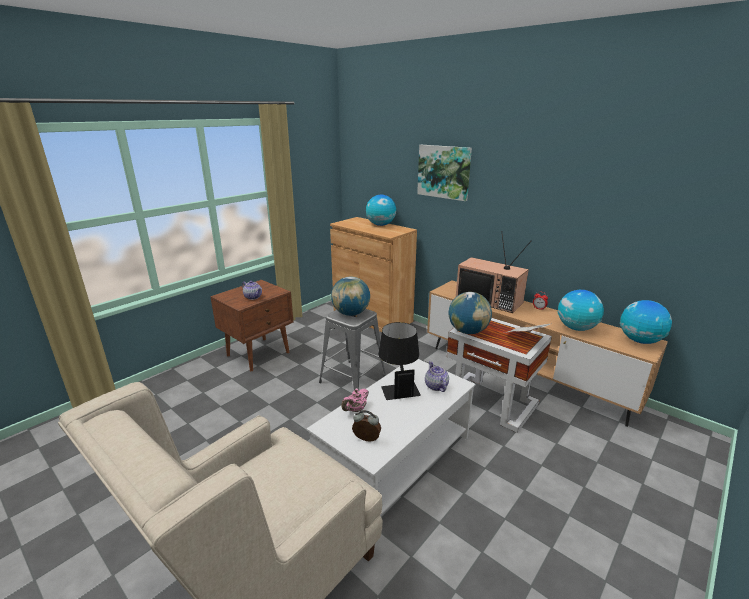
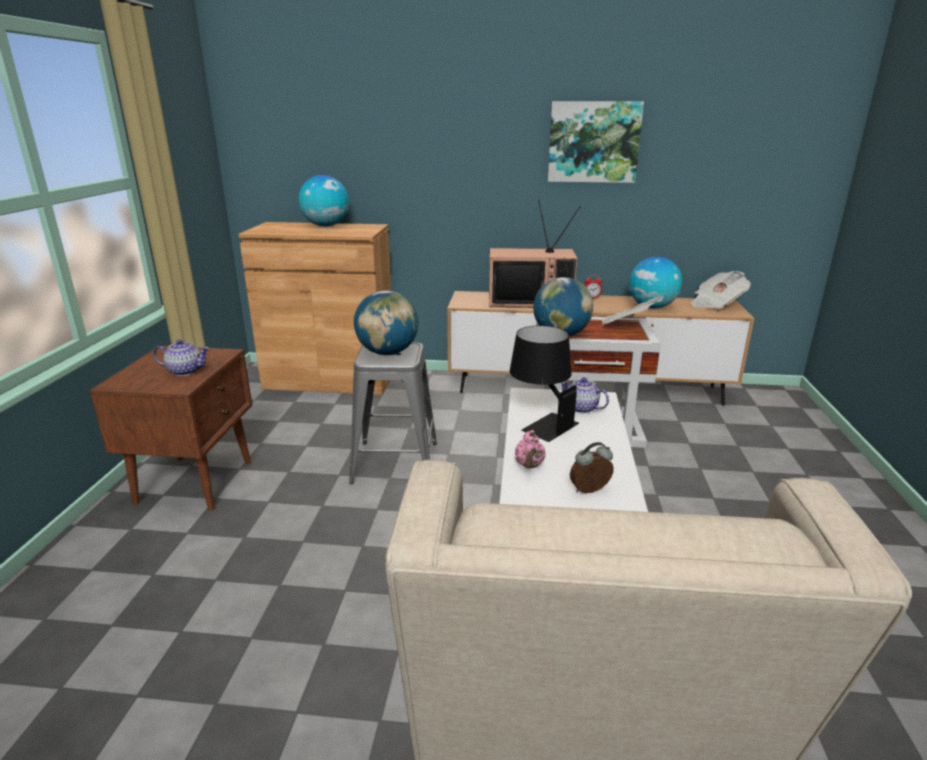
camera: 35 degrees left, 0 degrees up
(444, 172) = (425, 129): picture -> picture (593, 142)
(639, 340) = (716, 304): globe -> newspaper

